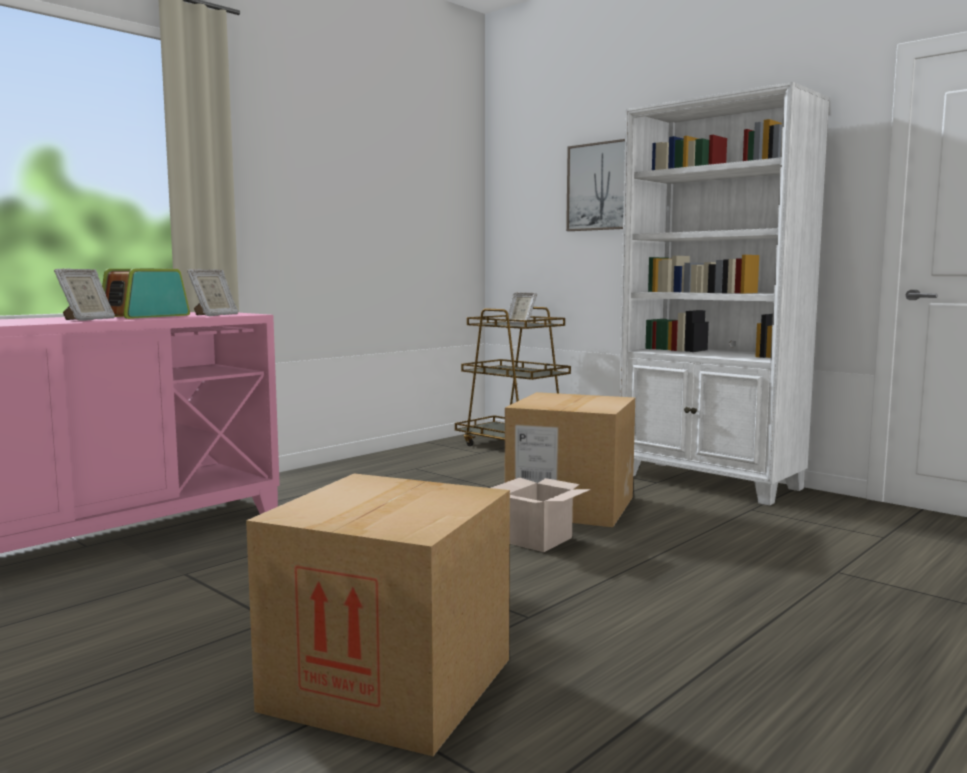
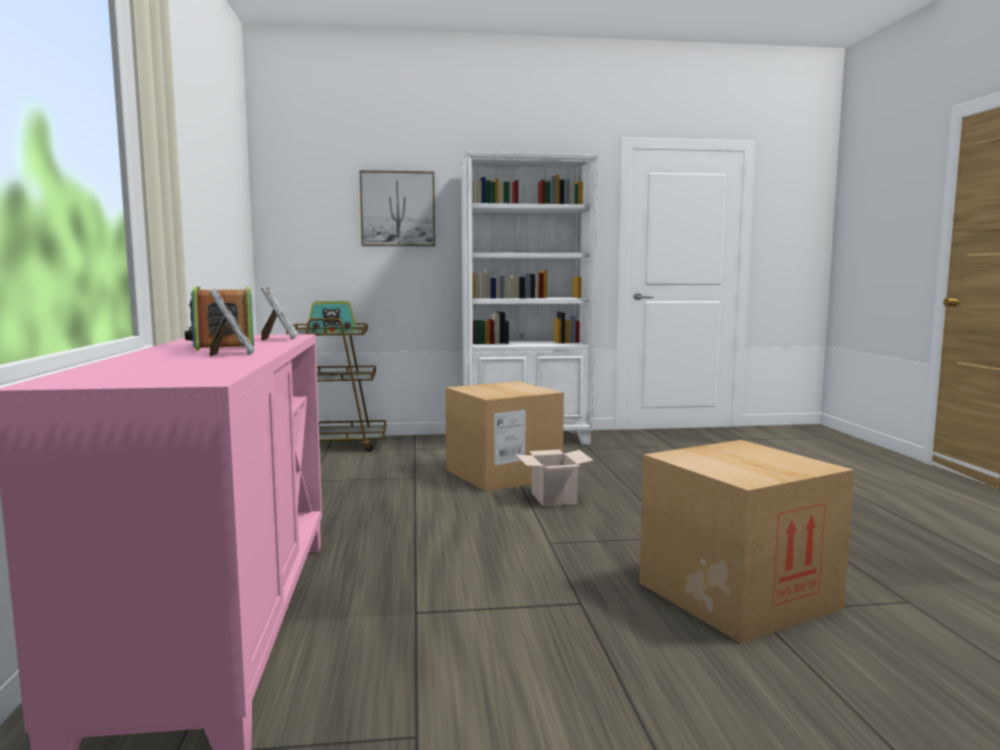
camera: 50 degrees left, 0 degrees up
(520, 324) = (332, 331): picture frame -> radio

